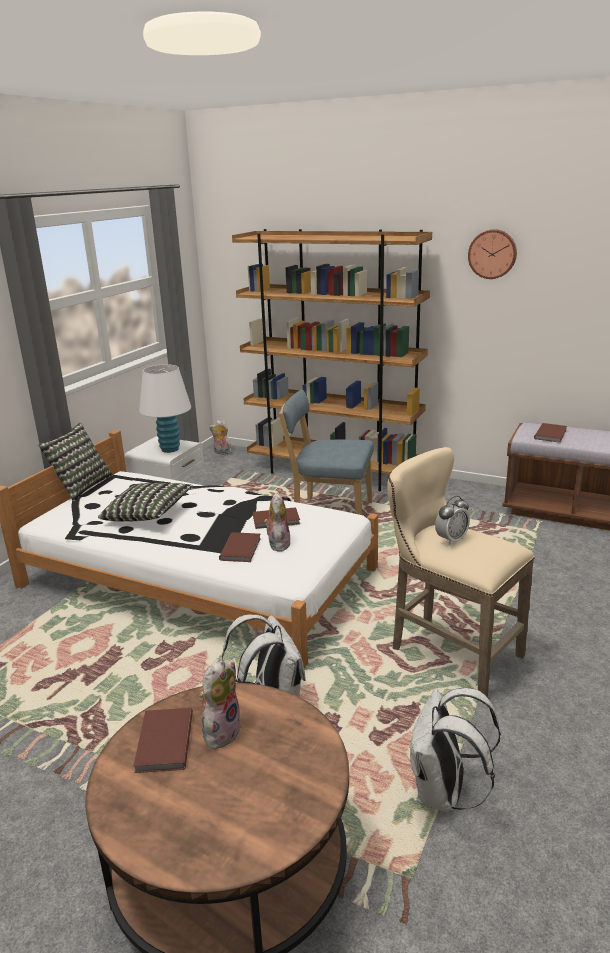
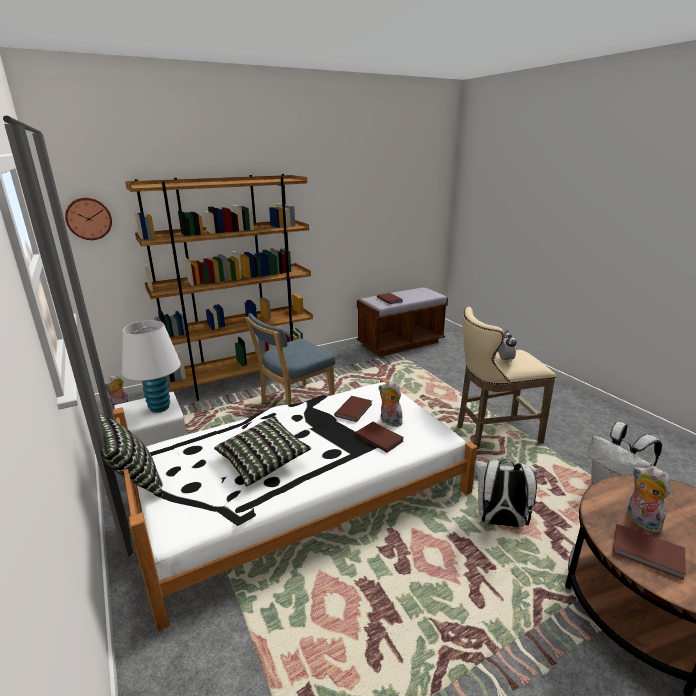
camera: 55 degrees left, 0 degrees up
(492, 254) = (328, 189): wall clock -> wall clock (88, 218)

